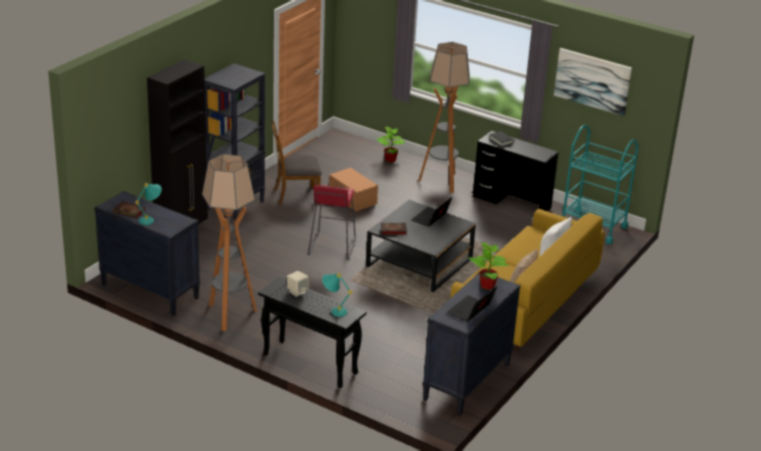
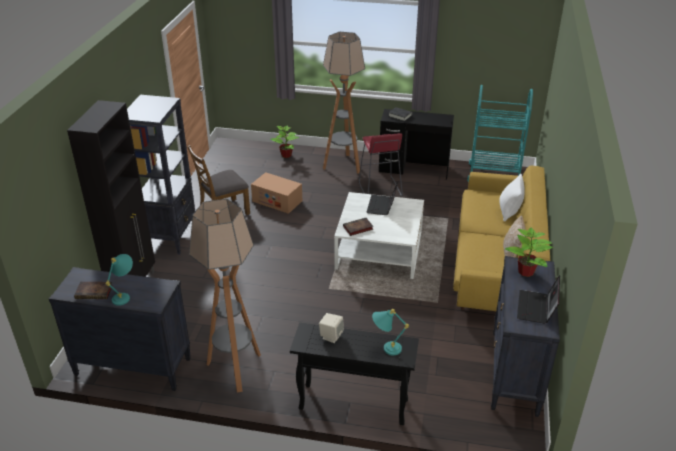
camera: 20 degrees left, 5 degrees up
(331, 247) = (289, 257): red stool -> red stool (379, 189)
(419, 262) = (379, 250): black coffee table -> white coffee table
(592, 81) = (480, 43): picture -> none

